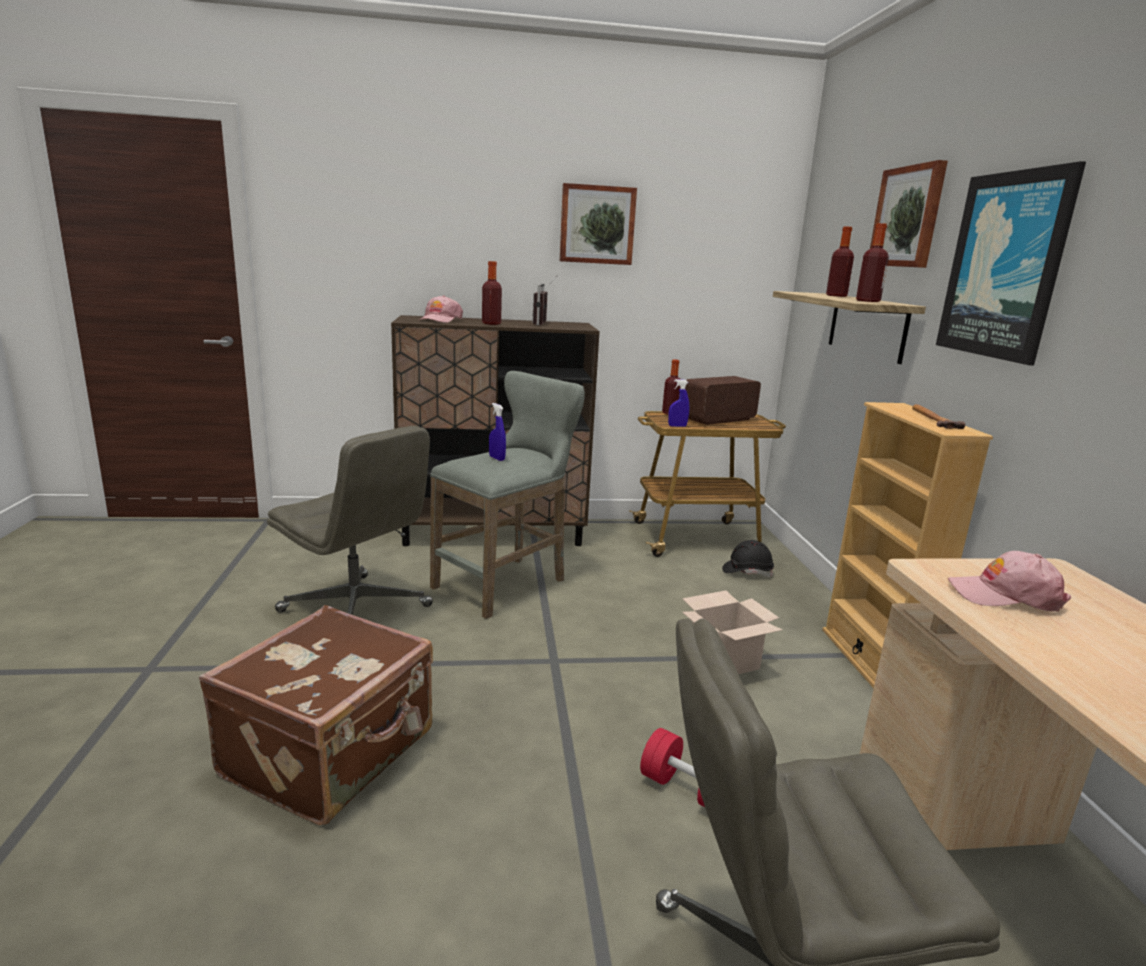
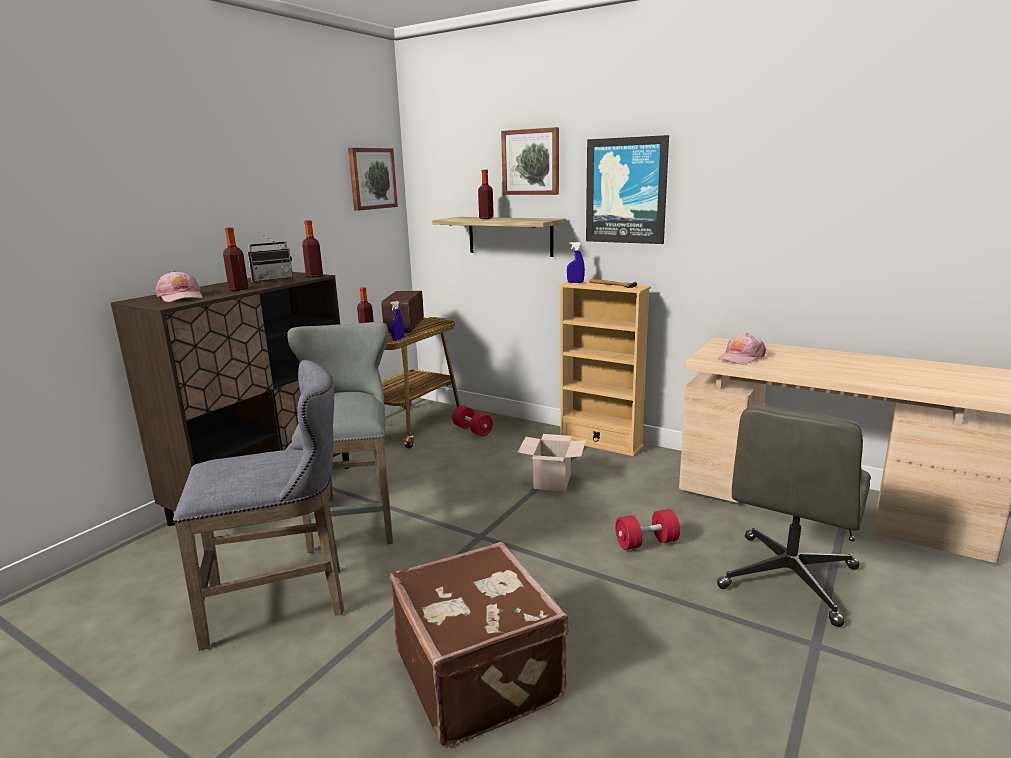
camera: 50 degrees left, 0 degrees up
(357, 609) = (284, 602): grey office chair -> grey stool
(497, 458) = (343, 406): blue spray bottle -> blue spray bottle (575, 282)
(544, 324) = (272, 279): radio -> radio turned 75 degrees counterclockwise
(597, 225) = (273, 180): picture -> picture (372, 178)
(747, 572) = (472, 430): black hard hat -> red dumbbell
(868, 301) = (531, 219): bottle -> bottle (314, 276)

